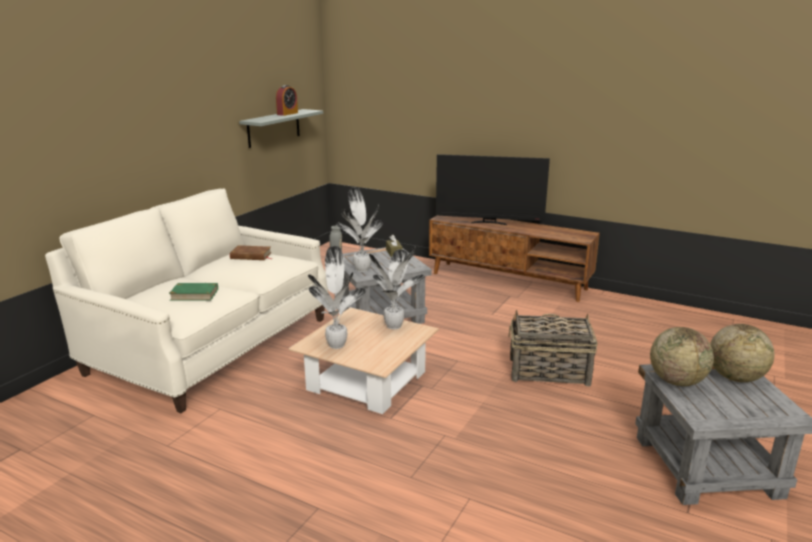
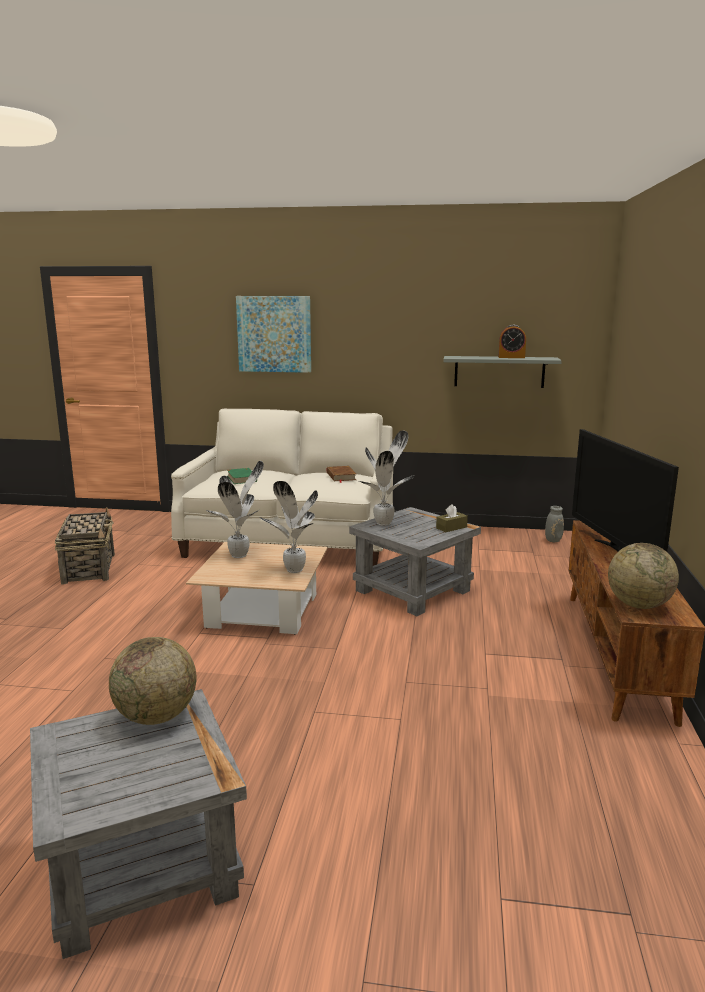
camera: 70 degrees right, 5 degrees down
(88, 123) = (274, 334): none -> picture
(548, 372) = (345, 711): basket -> basket (89, 568)
(735, 377) = (177, 769): globe -> globe (638, 605)

